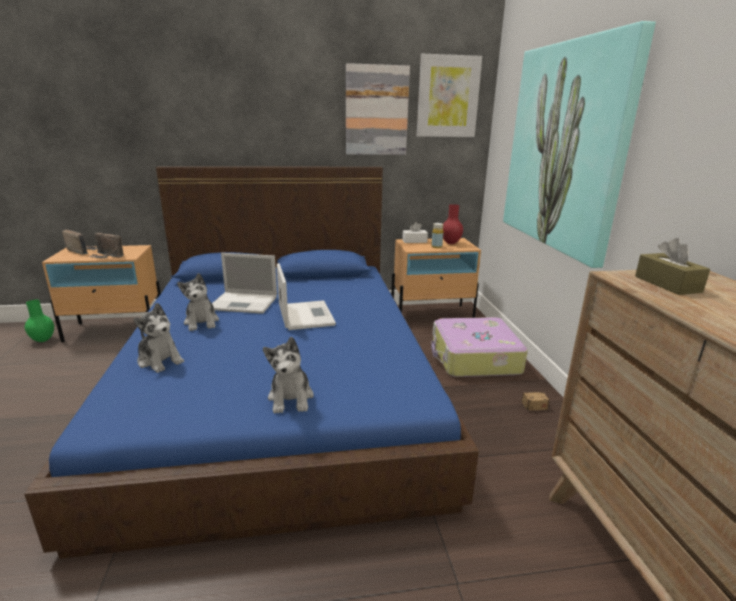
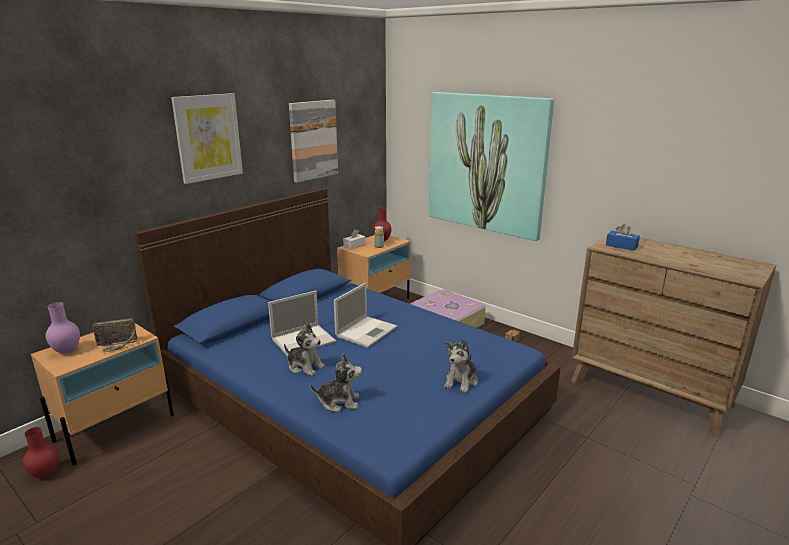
camera: 40 degrees left, 0 degrees up
(43, 340) = (46, 475): green vase -> red vase
(81, 251) = (67, 351): radio -> purple vase
(291, 398) = (461, 381): plush toy -> plush toy turned 75 degrees clockwise
(305, 315) = (367, 331): laptop -> laptop turned 90 degrees clockwise
(448, 97) = (359, 121): picture -> picture (208, 137)
(667, 284) = (621, 246): brown tissue box -> blue tissue box

